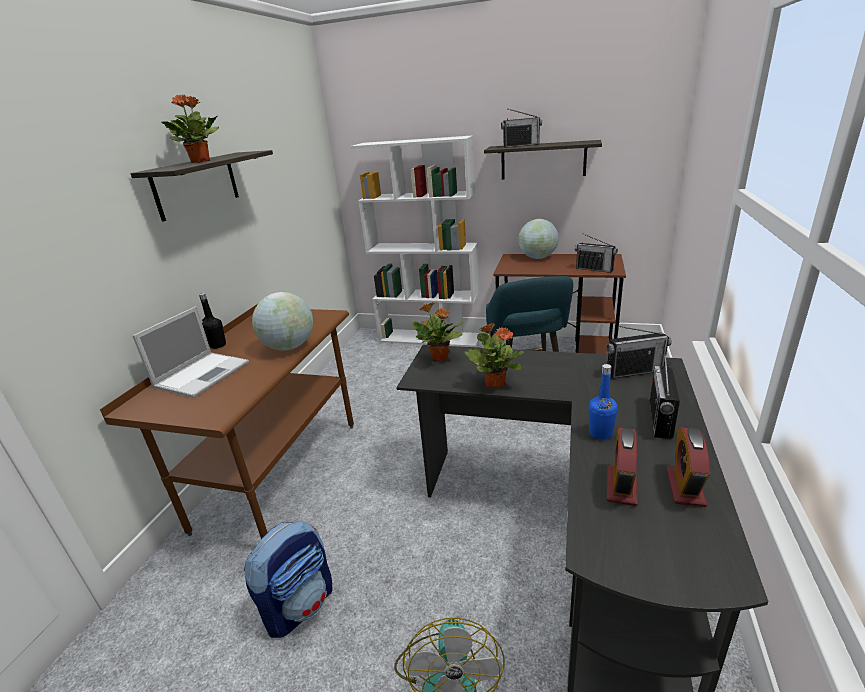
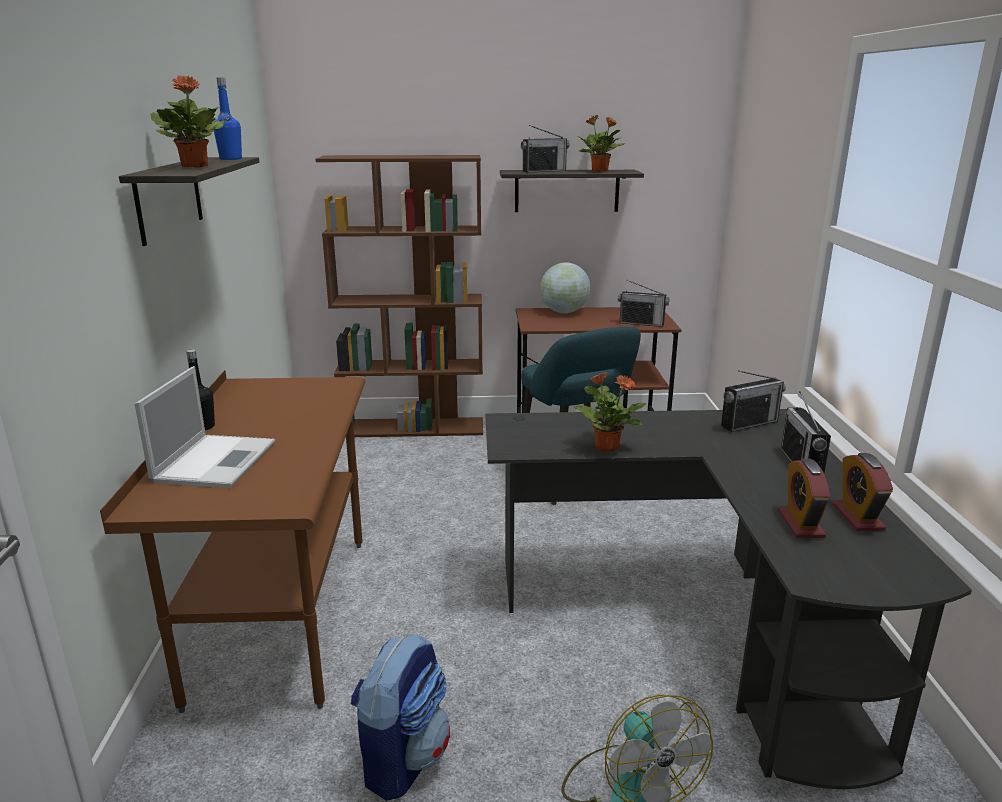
camera: 20 degrees left, 5 degrees down
(289, 347) = (318, 422): globe -> none
(430, 338) = (413, 428): white bookcase -> brown bookcase
(440, 358) = (520, 426): potted plant -> potted plant (600, 171)
(600, 433) = (751, 482): blue bottle -> blue bottle (231, 159)

